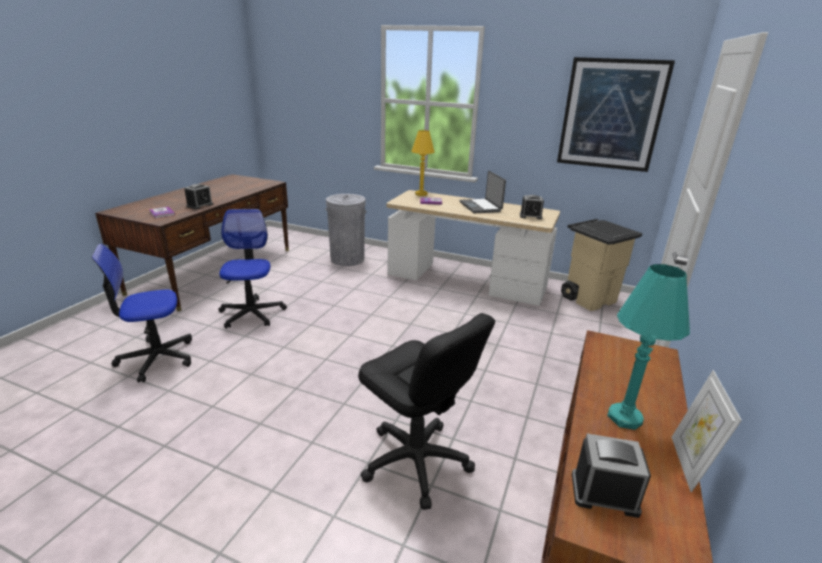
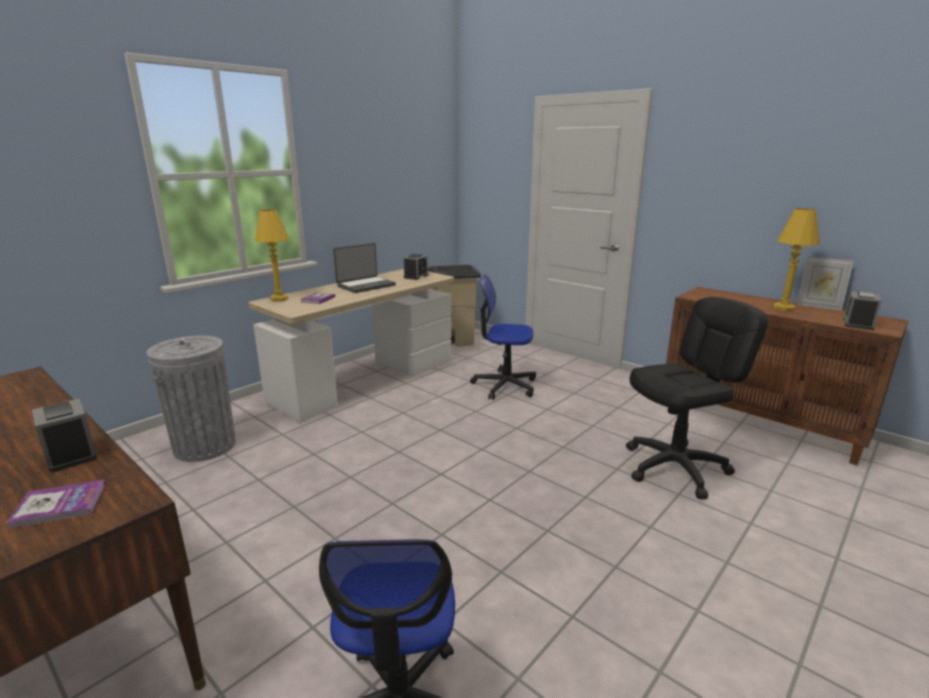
camera: 70 degrees left, 5 degrees down
(252, 314) = (311, 564): office chair -> office chair (504, 385)
(481, 207) = (365, 285): laptop -> laptop turned 45 degrees counterclockwise
(611, 115) = (414, 166): picture -> none
(624, 418) = (783, 309): turquoise table lamp -> yellow table lamp

